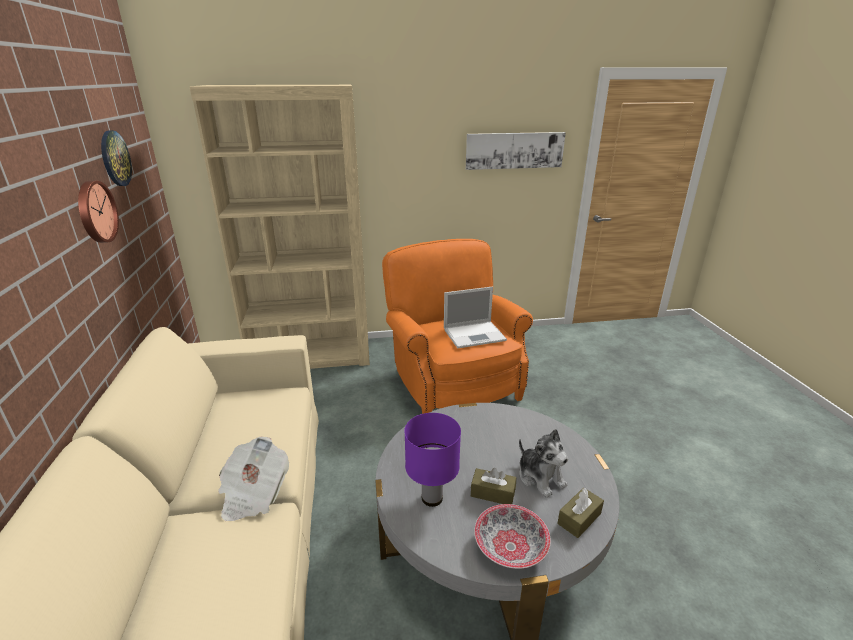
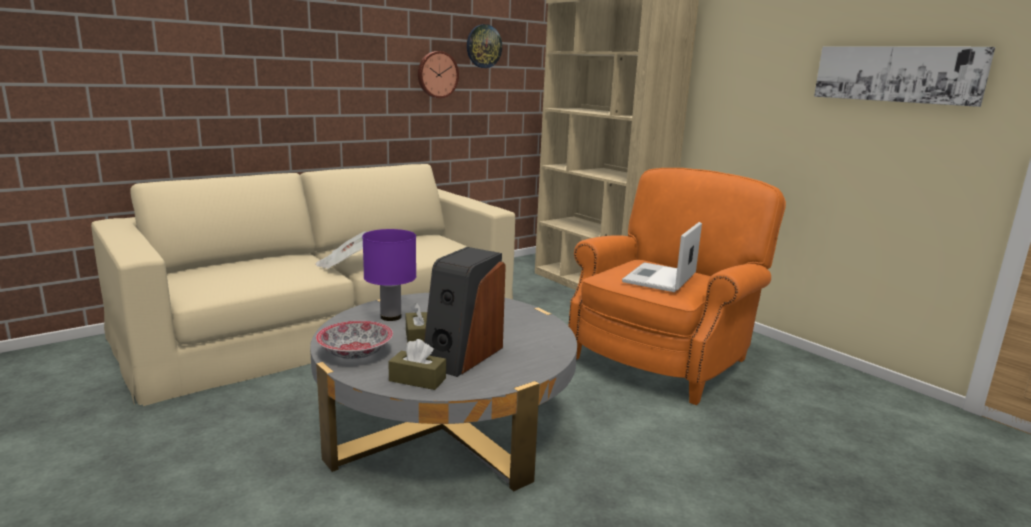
camera: 60 degrees right, 10 degrees down
(475, 334) = (659, 279): laptop -> laptop turned 75 degrees clockwise
(540, 477) = (462, 356): plush toy -> speaker

